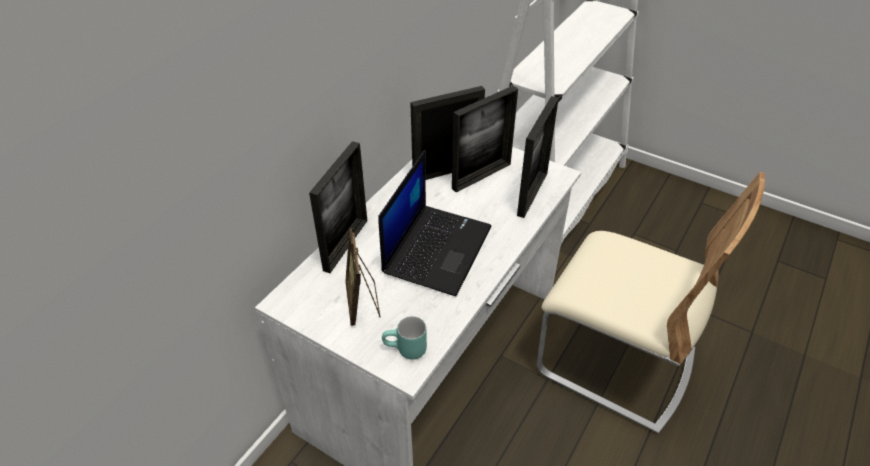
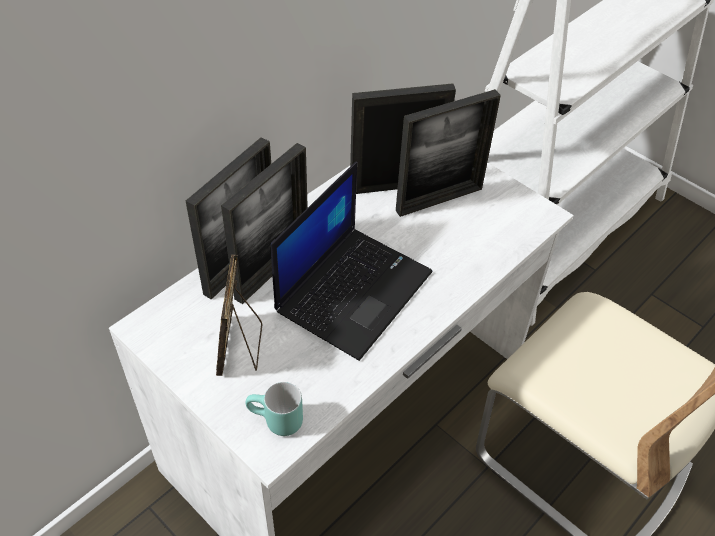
camera: 10 degrees right, 5 degrees up
(532, 194) = (499, 236): picture frame -> picture frame (272, 269)

